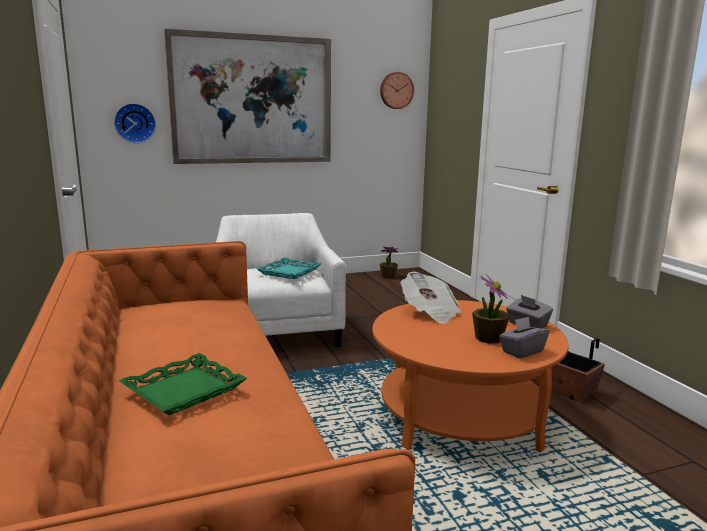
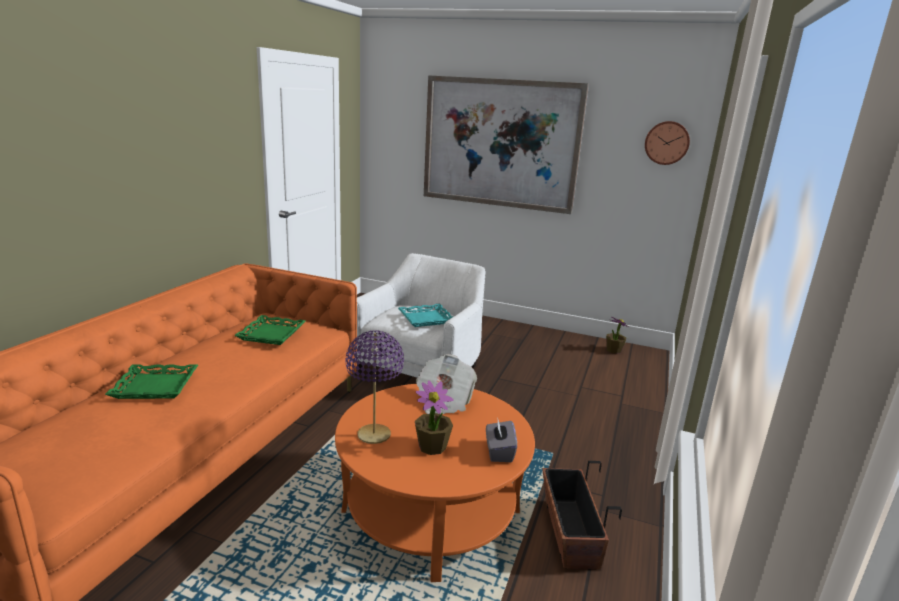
camera: 40 degrees right, 5 degrees up
(135, 123) = (401, 157): wall clock -> none
(195, 315) = (271, 334): none -> green tray
(439, 348) = (373, 435): none -> purple table lamp
(522, 351) = (429, 472): grey tissue box -> none

